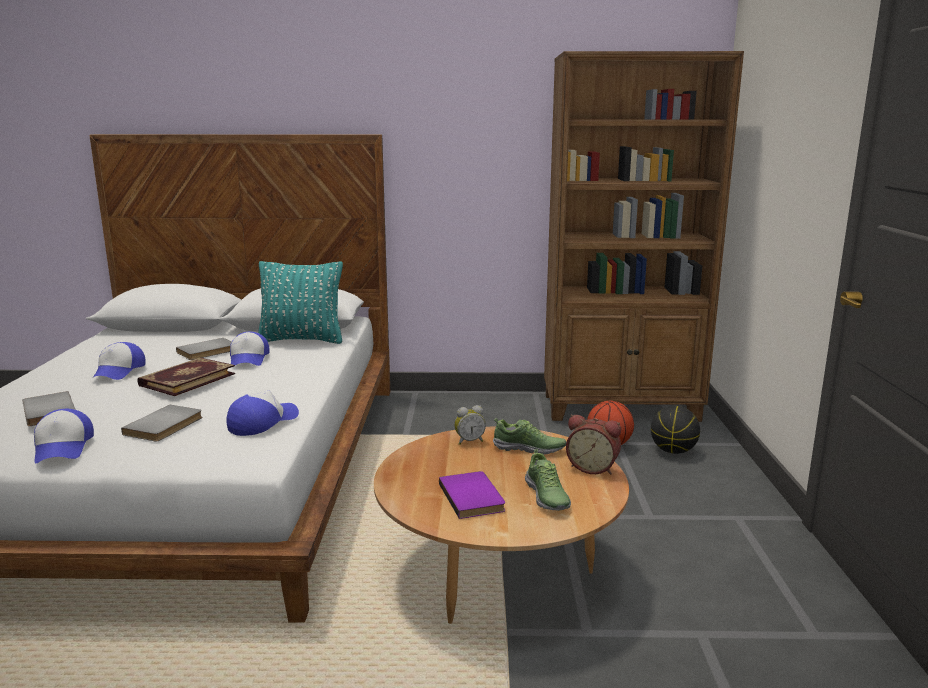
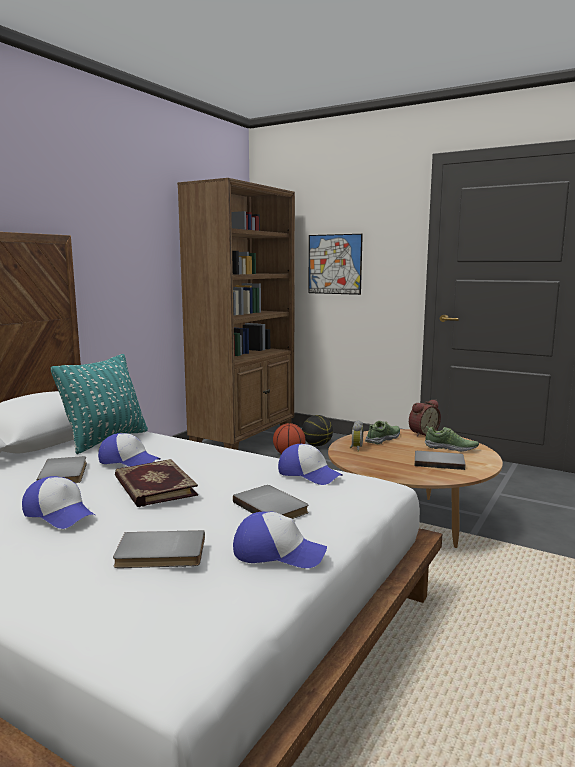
camera: 60 degrees left, 5 degrees down
(262, 422) = (309, 474): cap -> cap turned 150 degrees clockwise
(474, 497) = (439, 462): purple book -> grey book
(774, 174) = (334, 264): none -> picture

